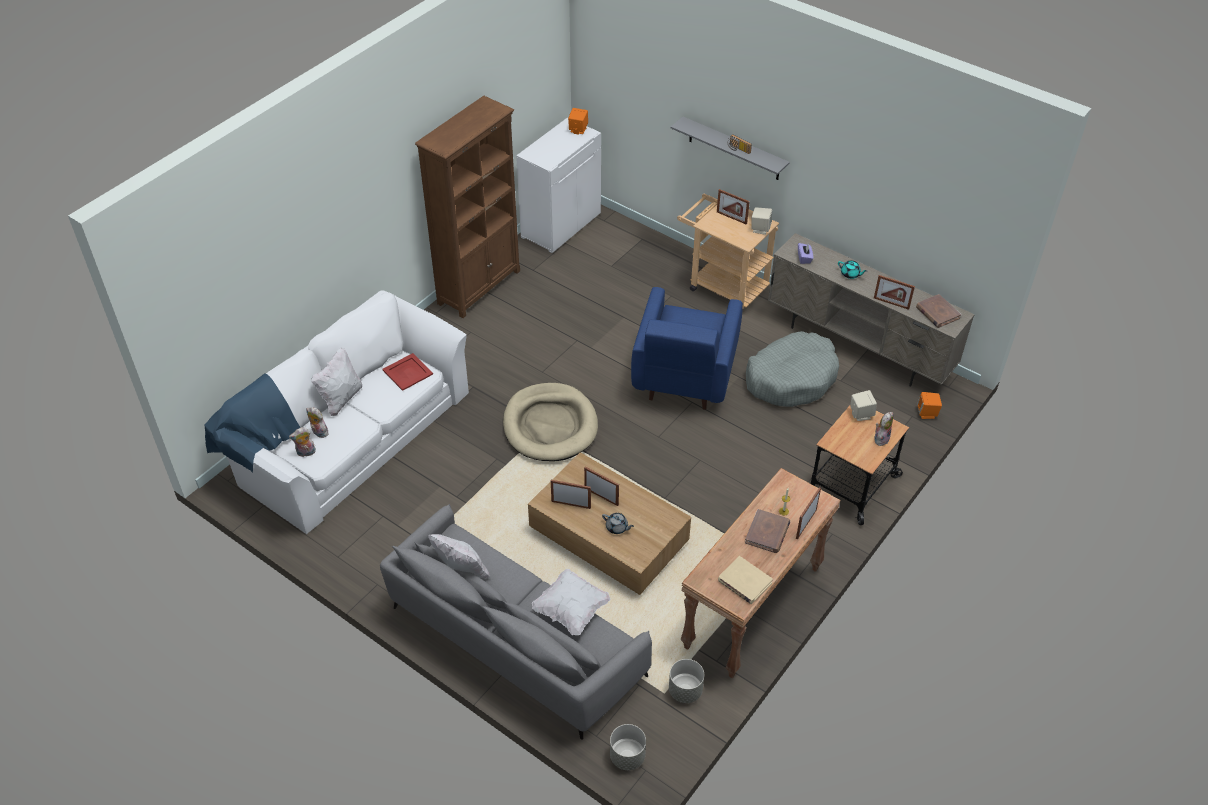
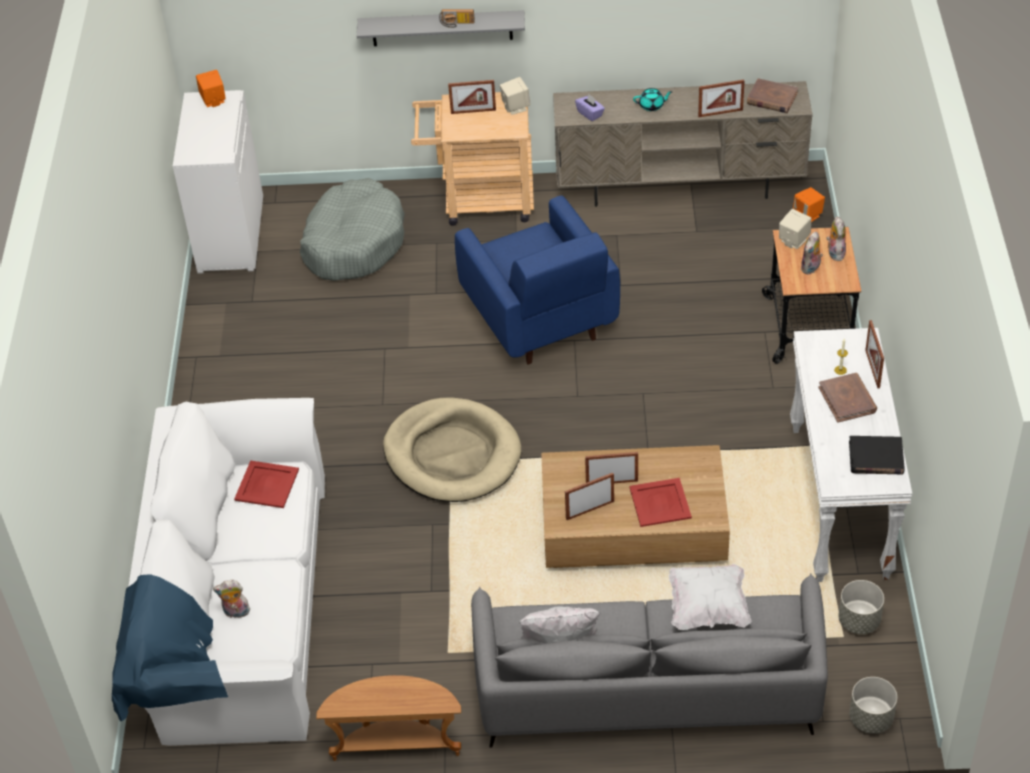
camera: 35 degrees left, 0 degrees up
(306, 453) = (246, 643): plush toy -> plush toy (811, 268)
(341, 399) = (221, 561): white pillow -> none
(348, 570) = (396, 744): none -> brown side table
(479, 287) = (209, 355): brown bookcase -> none
(617, 527) = (660, 502): grey teapot -> red tray
(744, 582) = (876, 458): beige book -> black book
(753, 608) = (840, 502): brown console table -> white console table
(791, 378) = (647, 257): grey dog bed -> grey dog bed (353, 242)

